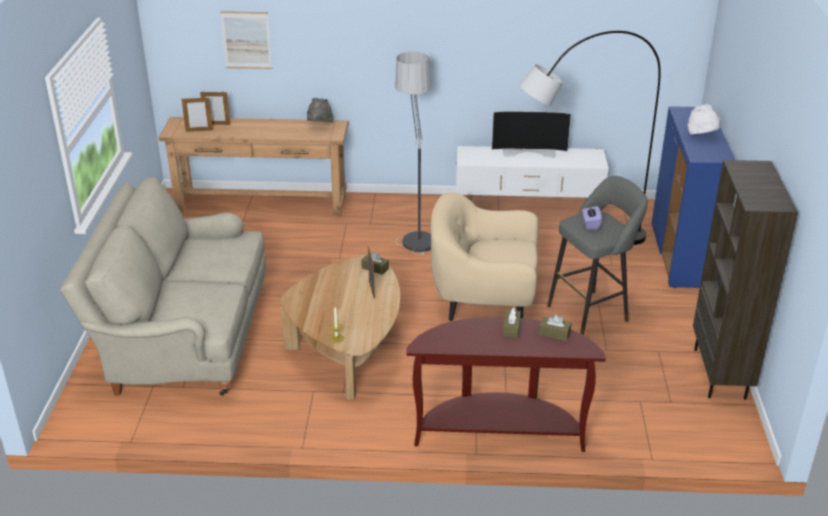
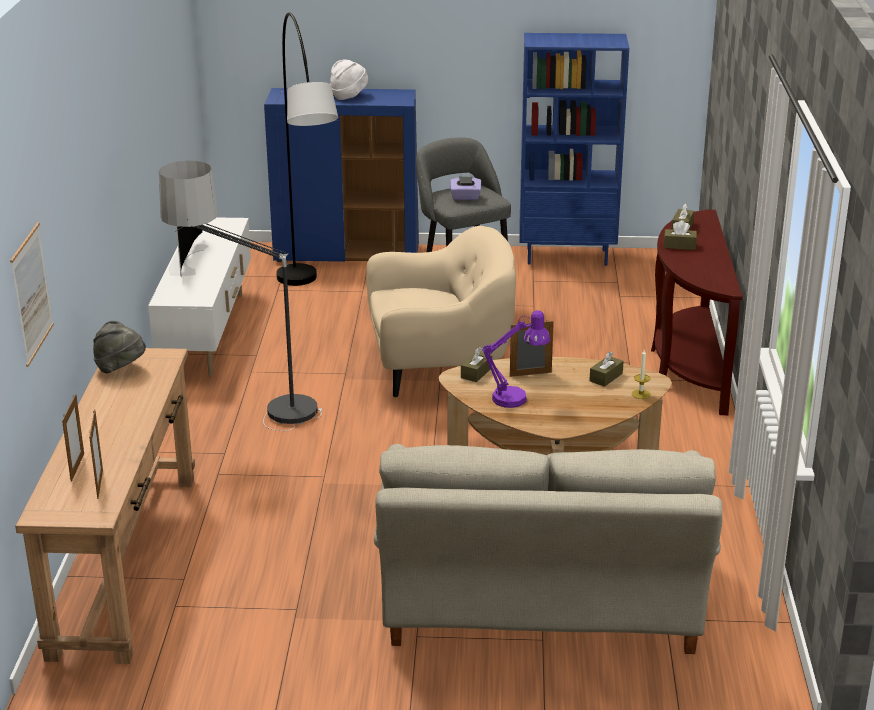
camera: 90 degrees left, 5 degrees down
(337, 284) = (517, 398): none -> purple table lamp
(364, 323) = (606, 377): none -> brown tissue box
(483, 301) = (439, 370): beige armchair -> beige armchair turned 105 degrees counterclockwise
(721, 374) = (567, 256): brown bookcase -> blue bookcase

